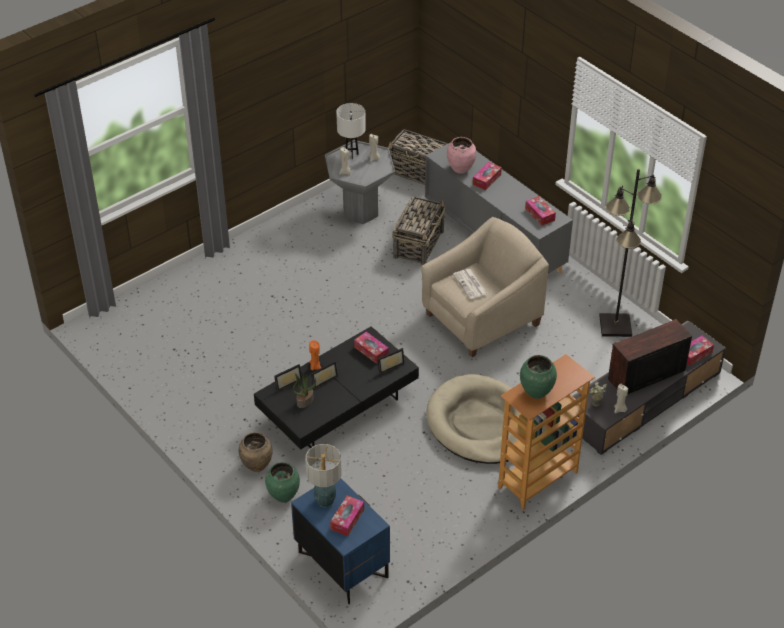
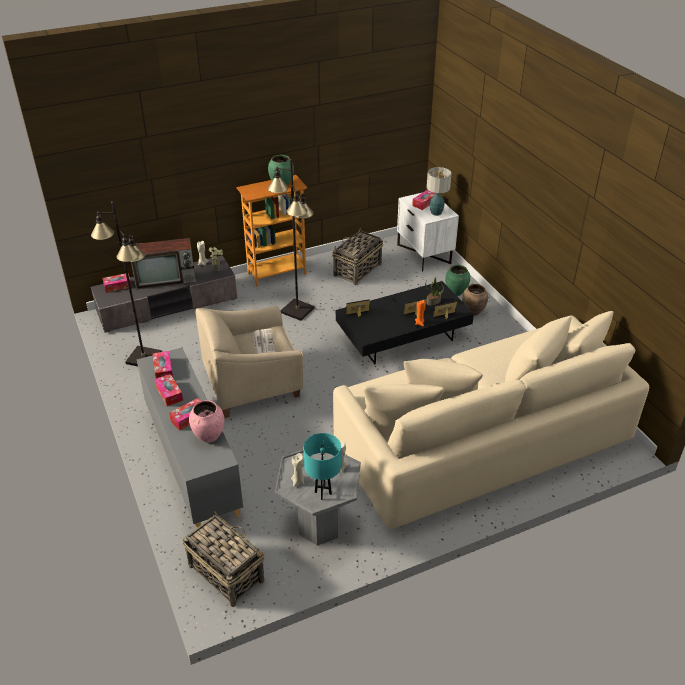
camera: 165 degrees left, 5 degrees down
(235, 307) = (479, 437): none -> beige sofa
(342, 565) = (424, 254): blue nightstand -> white nightstand
(352, 154) = (323, 493): white table lamp -> turquoise table lamp
(371, 351) = (369, 327): tissue box -> tissue box (169, 393)
(419, 244) = (272, 471): basket -> basket (357, 270)
(480, 424) = (297, 310): beige dog bed -> black floor lamp

